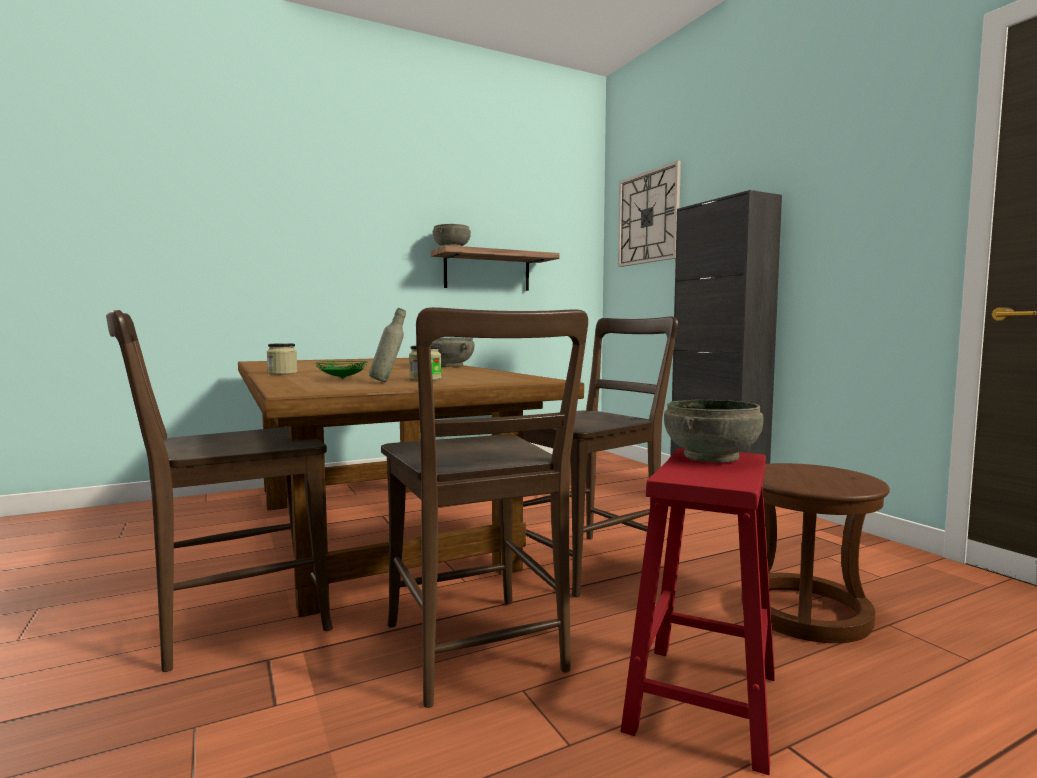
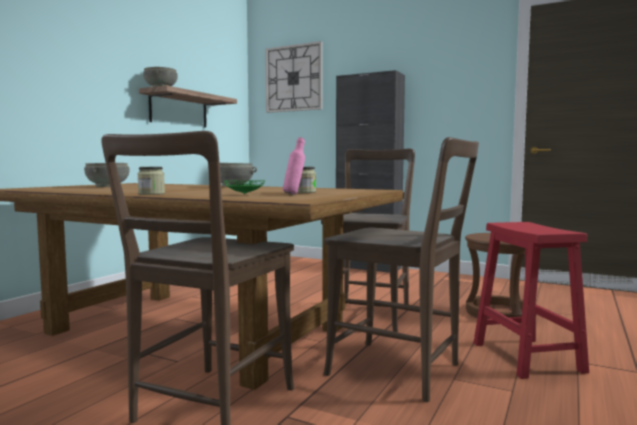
camera: 35 degrees left, 0 degrees up
(388, 382) = (294, 194): grey bottle -> pink bottle
(712, 457) = (518, 224): grey bowl -> grey bowl (108, 186)

